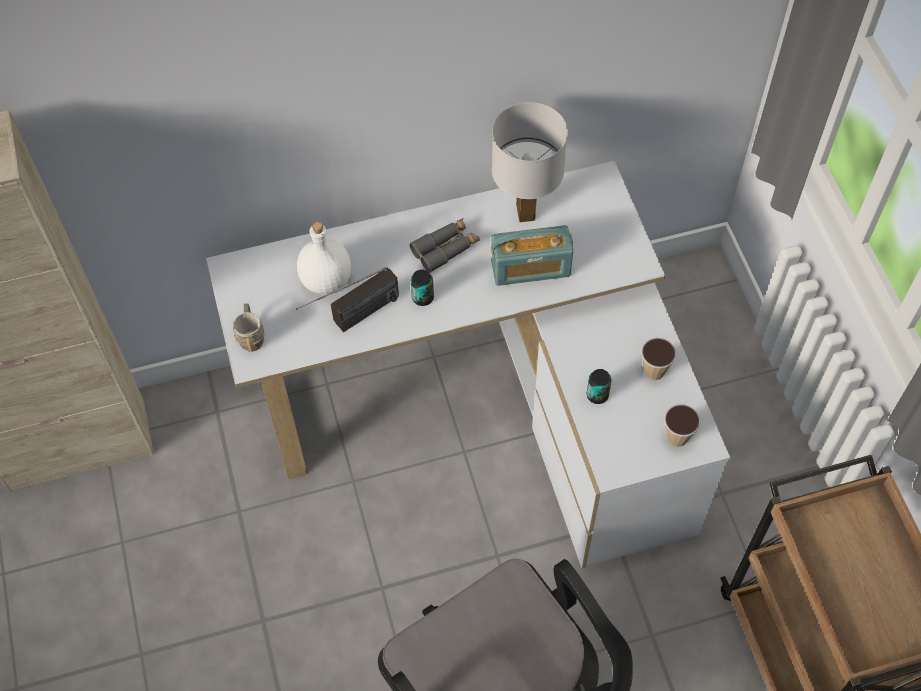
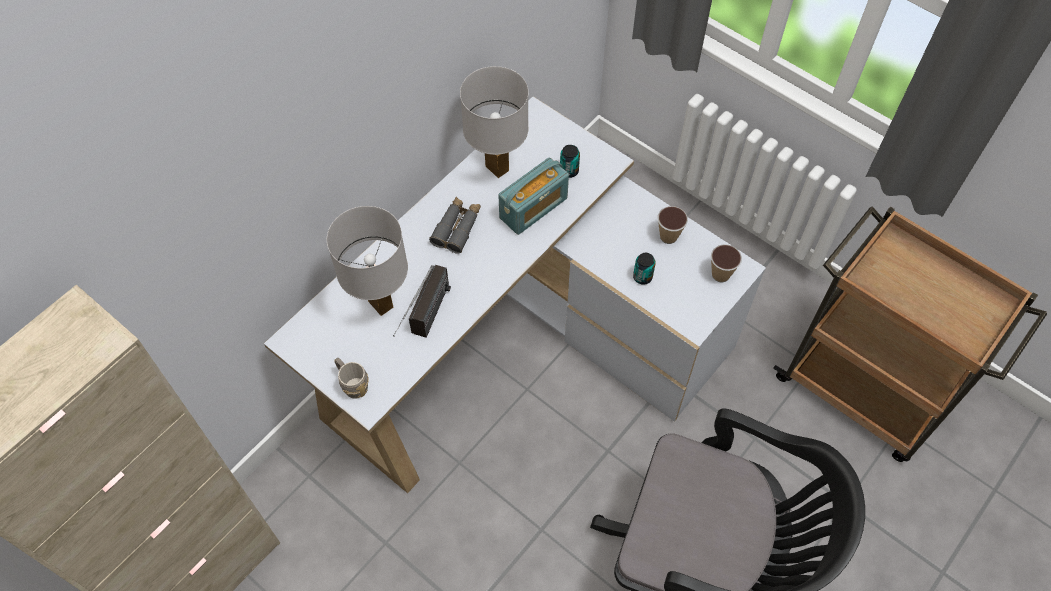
camera: 35 degrees left, 0 degrees up
(327, 280) = (381, 304): white bottle -> white table lamp
(422, 297) = (468, 275): can -> can (569, 171)

